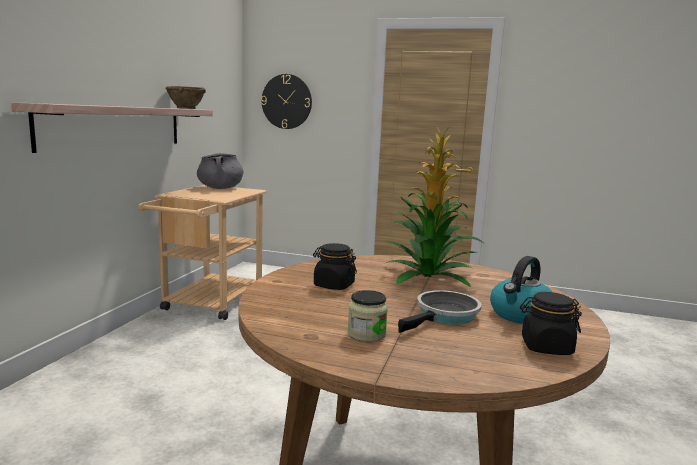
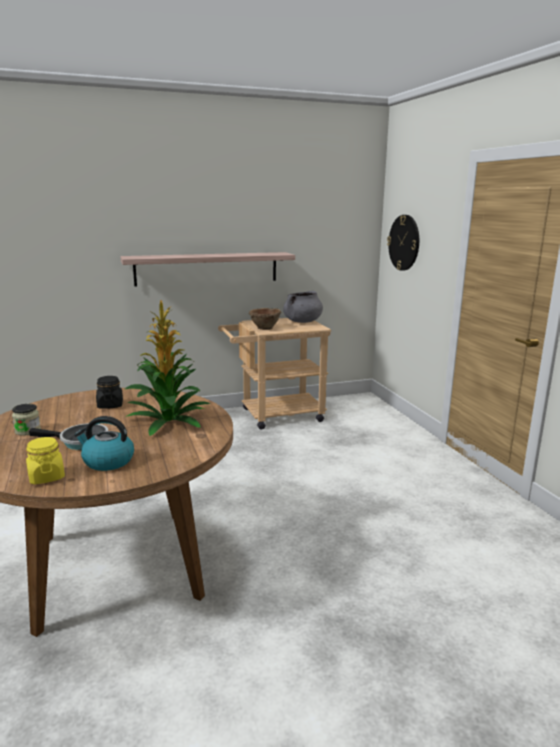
camera: 55 degrees right, 5 degrees up
(186, 108) = (274, 253): brown bowl -> brown bowl (264, 328)
(546, 347) = (46, 477): black jar -> yellow jar

